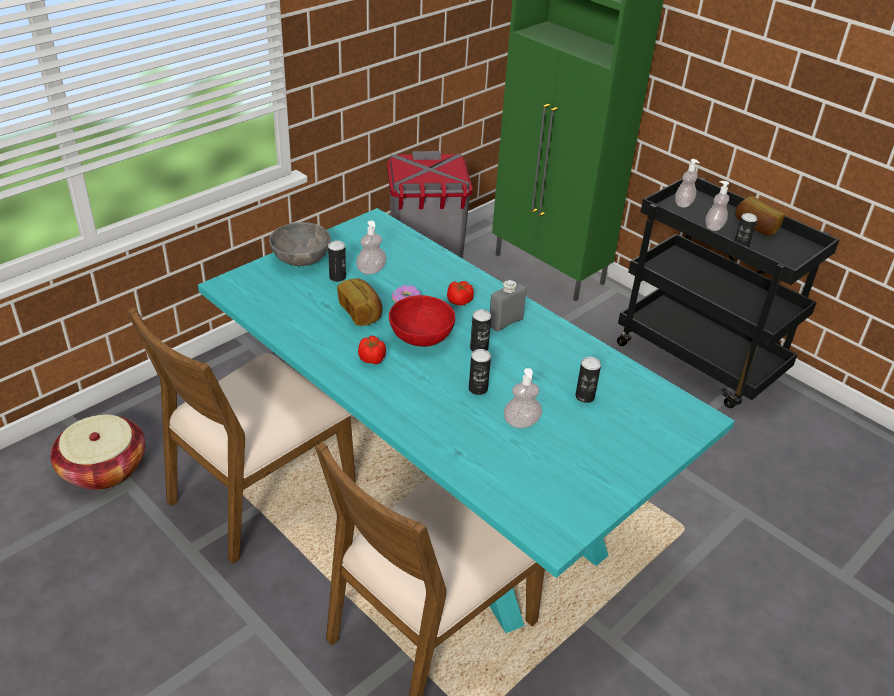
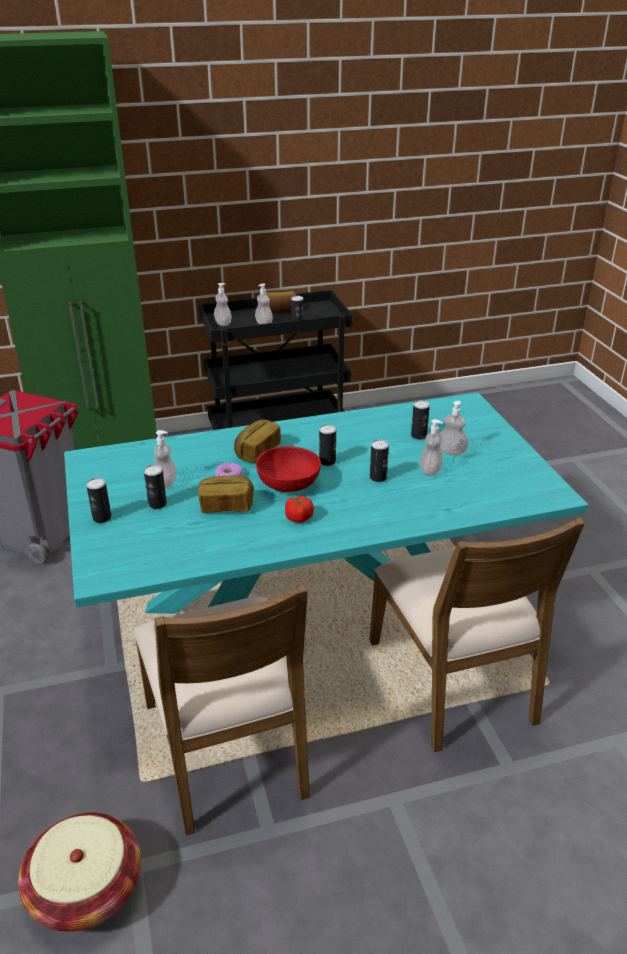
camera: 60 degrees left, 5 degrees down
(300, 258) = (102, 517): grey bowl -> can
(459, 301) = (257, 451): tomato -> bread
(505, 322) = (304, 439): grey bottle -> none
(574, 429) = (451, 451): none -> soap dispenser

